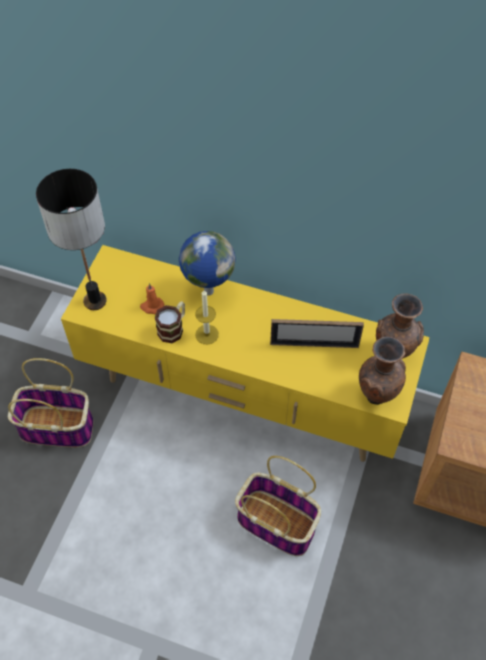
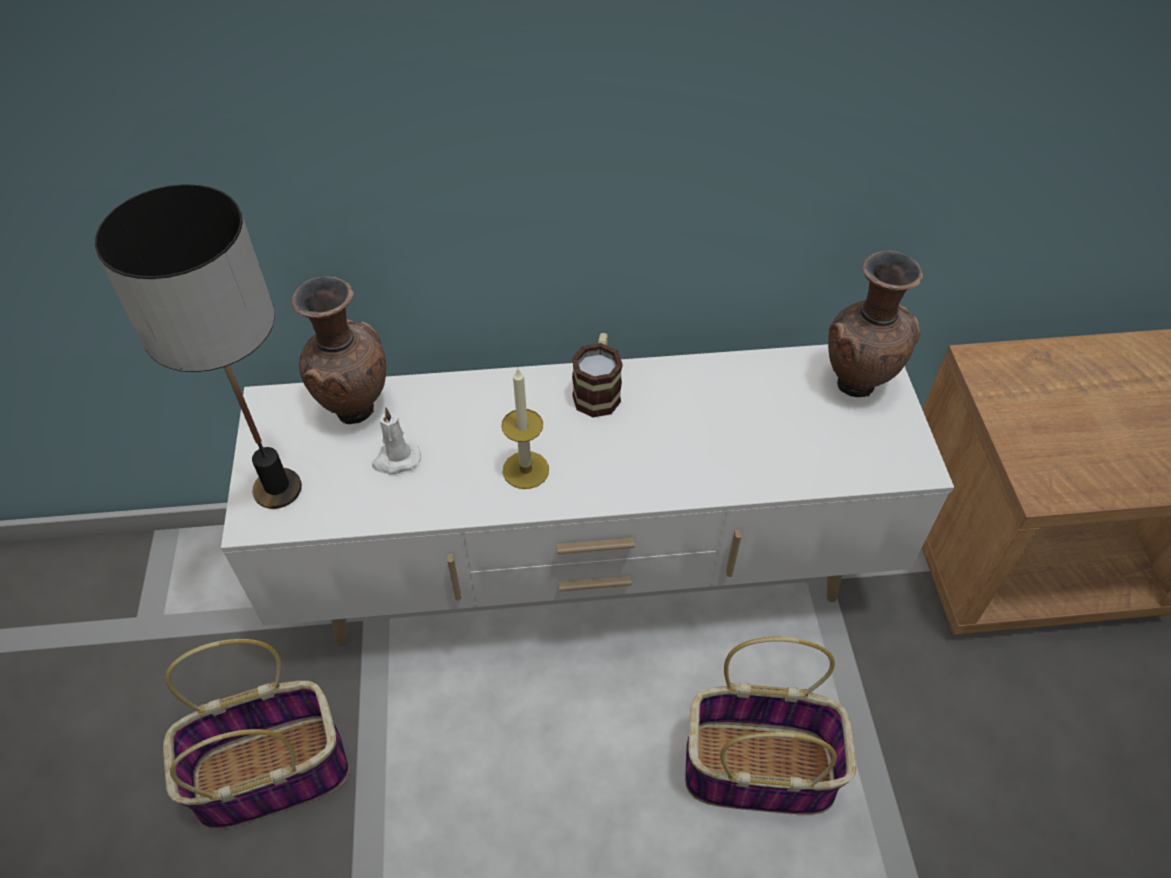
camera: 25 degrees left, 5 degrees down
(152, 306) = (396, 459): orange candle -> white candle
(173, 328) = (457, 482): mug -> mug (598, 390)
(208, 291) = (486, 397): globe -> none
(244, 396) = (587, 575): yellow tv stand -> white tv stand
(314, 344) = (722, 417): picture frame -> none
(376, 394) = (874, 459): brown vase -> brown vase (354, 408)

